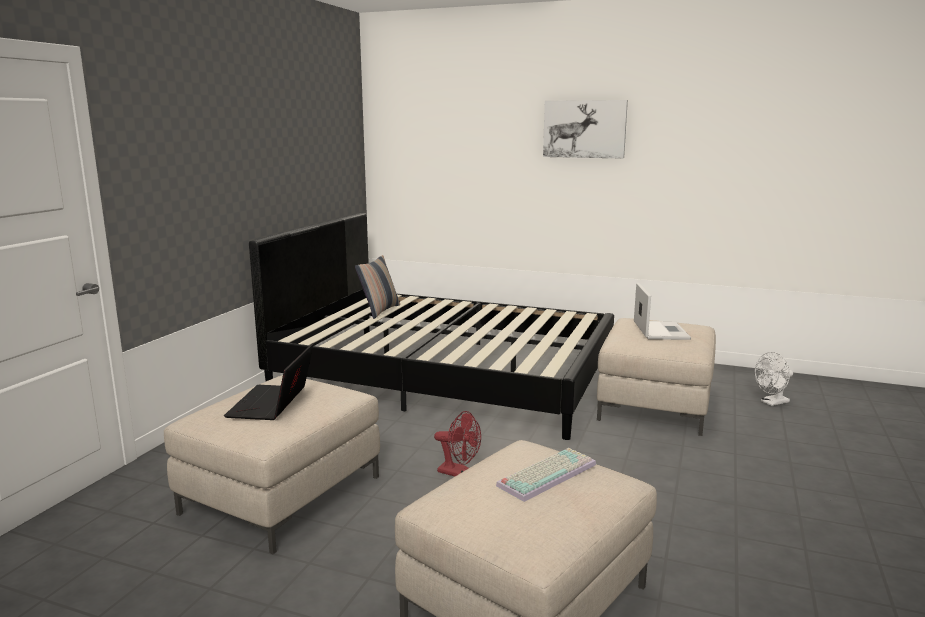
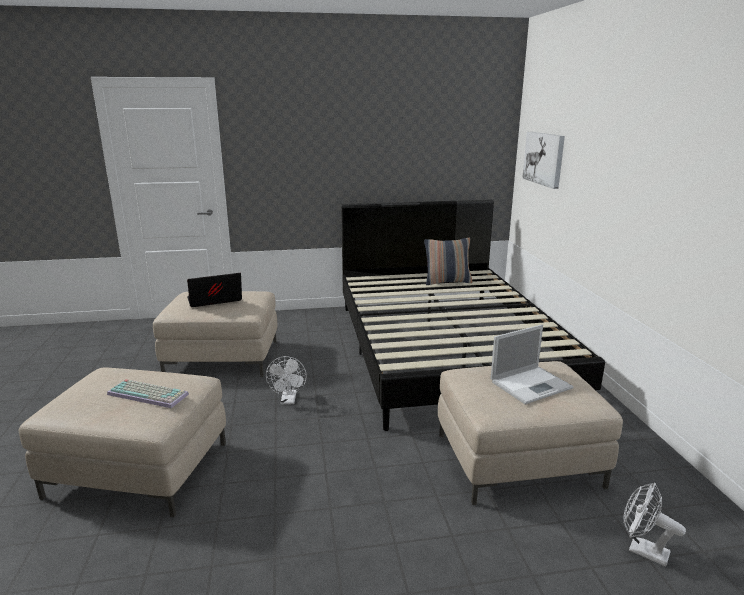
camera: 60 degrees right, 5 degrees up
(459, 473) = (288, 401): red fan -> white fan
(584, 129) = (642, 139): picture -> picture (544, 158)

